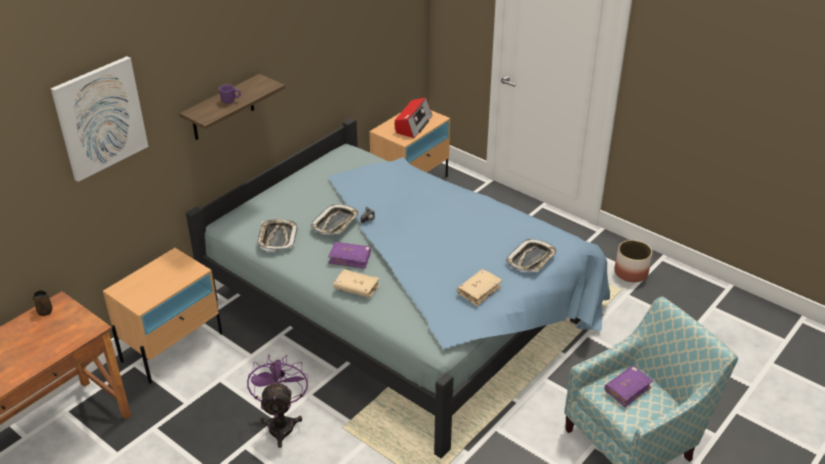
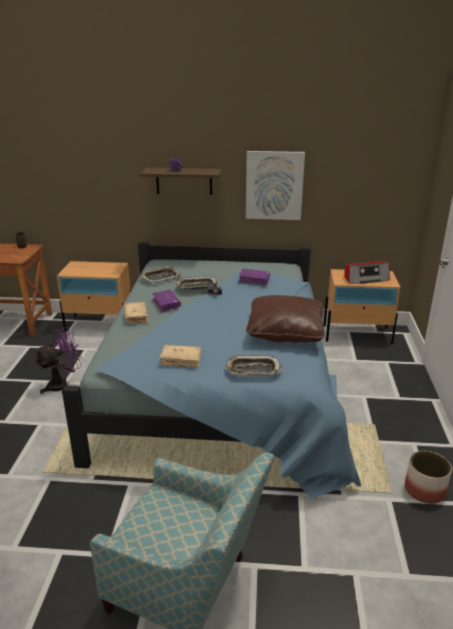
camera: 55 degrees right, 10 degrees down
(100, 118) = (85, 143): picture -> picture (274, 185)
(486, 215) = (285, 332): none -> brown pillow
(627, 390) = (172, 515): purple book -> purple book (254, 280)

